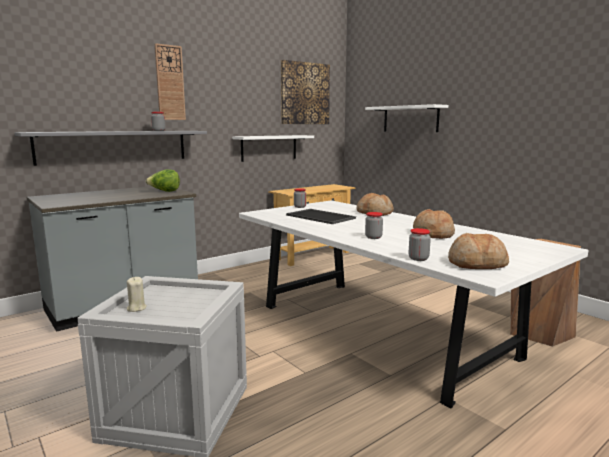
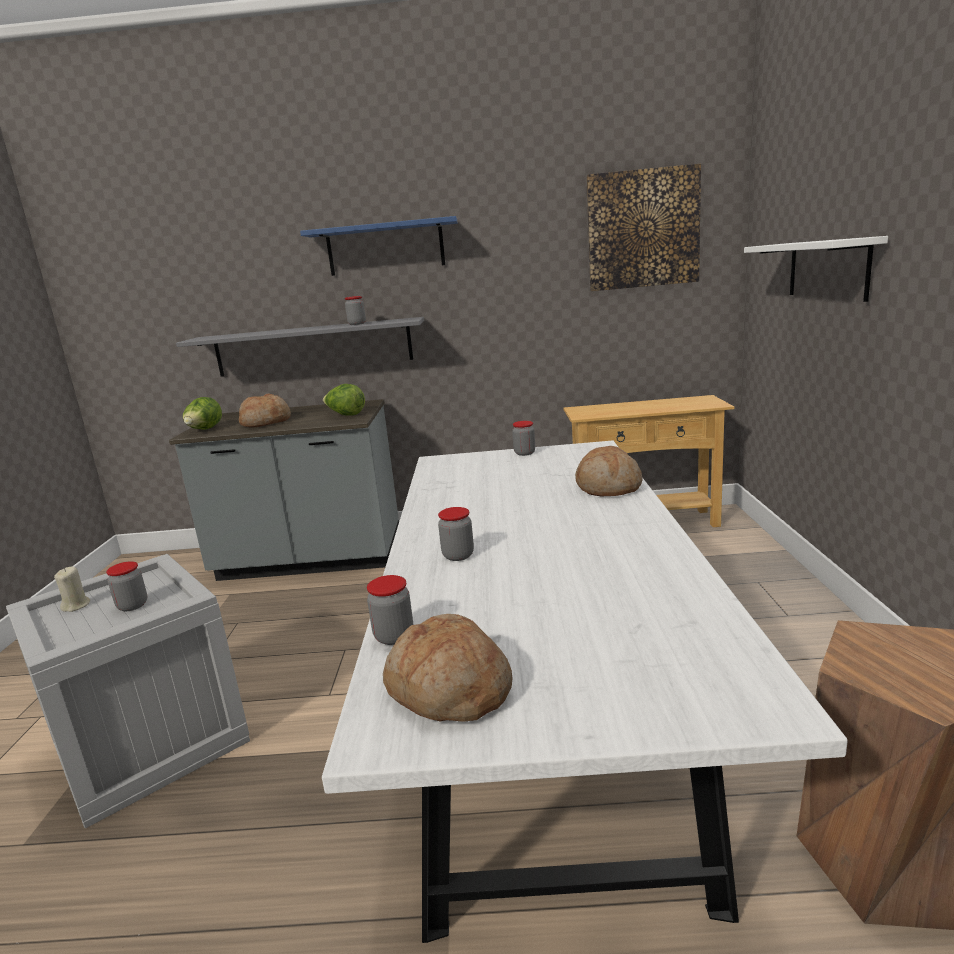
camera: 40 degrees right, 5 degrees up
(59, 203) = (204, 430): none -> lettuce
(170, 83) = (385, 248): wall clock -> blue shelf
(185, 299) = (132, 605): none -> jar
(269, 148) = (565, 334): white shelf -> none
(321, 217) = (501, 484): tray -> none
(433, 234) = (577, 571): bread -> bread (266, 422)

